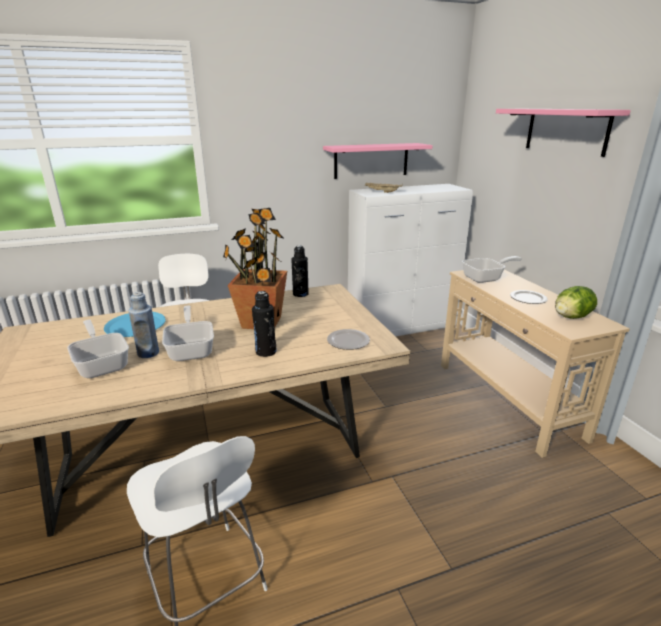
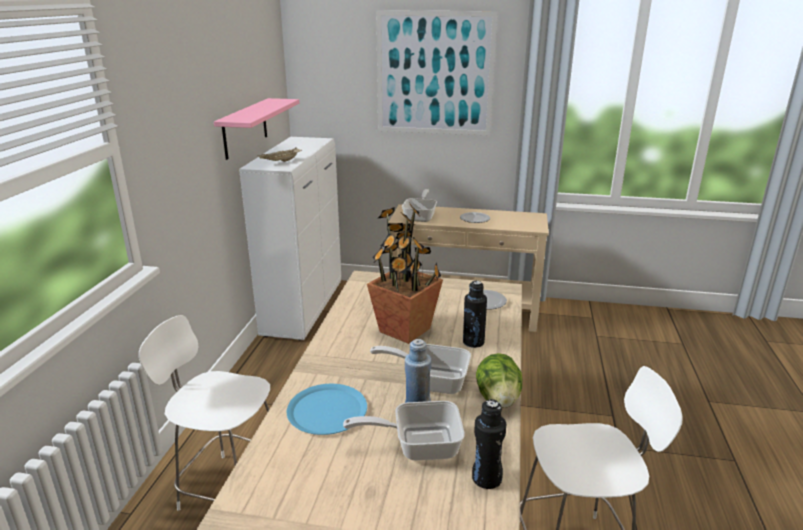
camera: 60 degrees left, 0 degrees up
(300, 294) = (356, 295): black bottle -> black bottle (486, 478)
(566, 130) = (434, 74): pink shelf -> picture
(571, 317) = (517, 220): lettuce -> lettuce (498, 399)

